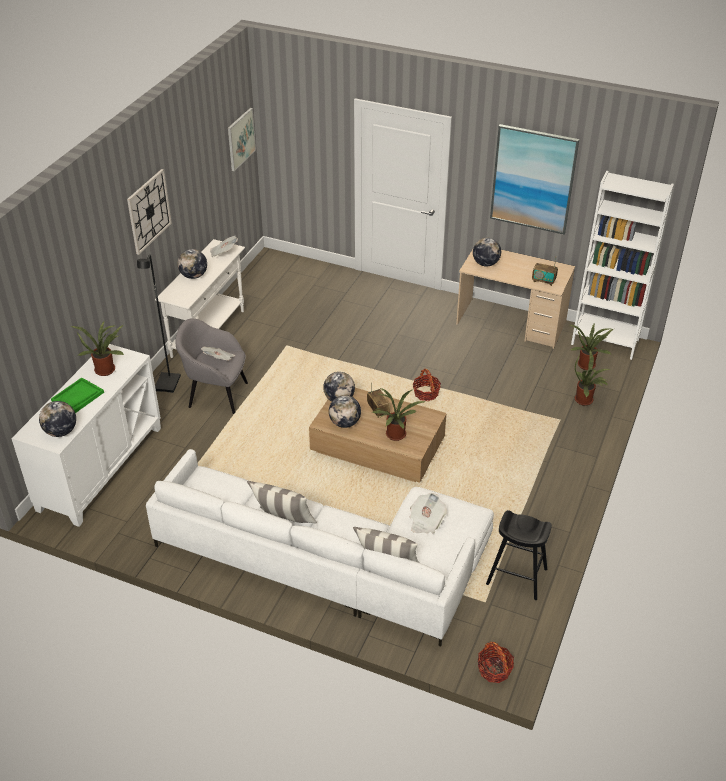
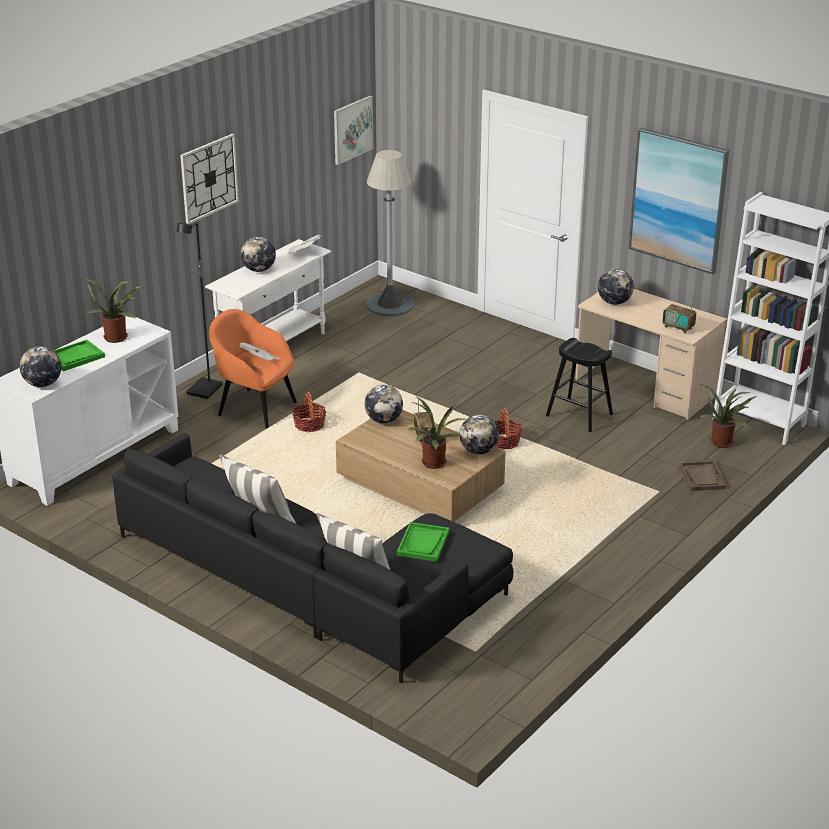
camera: 15 degrees right, 10 degrees down
(216, 394) = (255, 408): grey armchair -> orange armchair
(285, 275) = (390, 305): none -> grey floor lamp
(331, 560) = (313, 582): white sofa -> black sofa
(345, 423) = (379, 443): globe -> globe (479, 451)
(425, 521) = (423, 543): newspaper -> green tray
(494, 670) = (454, 716): basket -> basket (309, 425)
(517, 576) = (526, 634): black stool -> black stool (579, 415)
(585, 400) = (702, 477): potted plant -> brown tray

